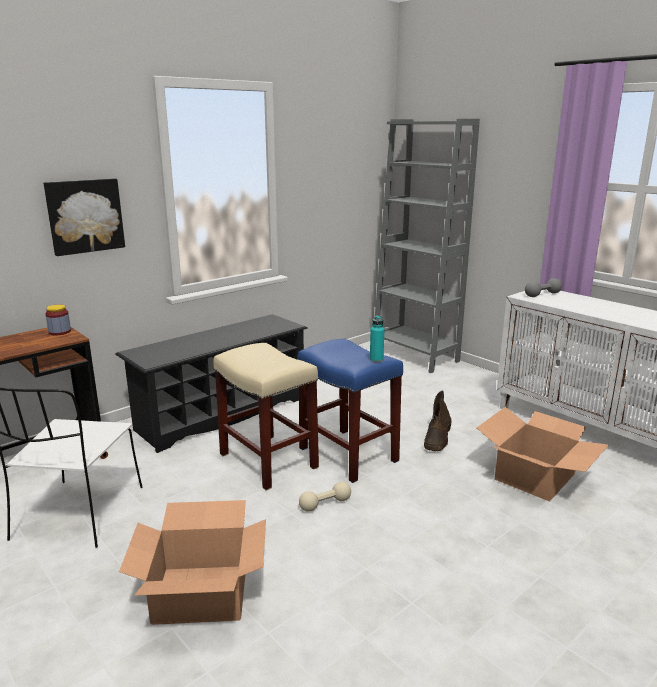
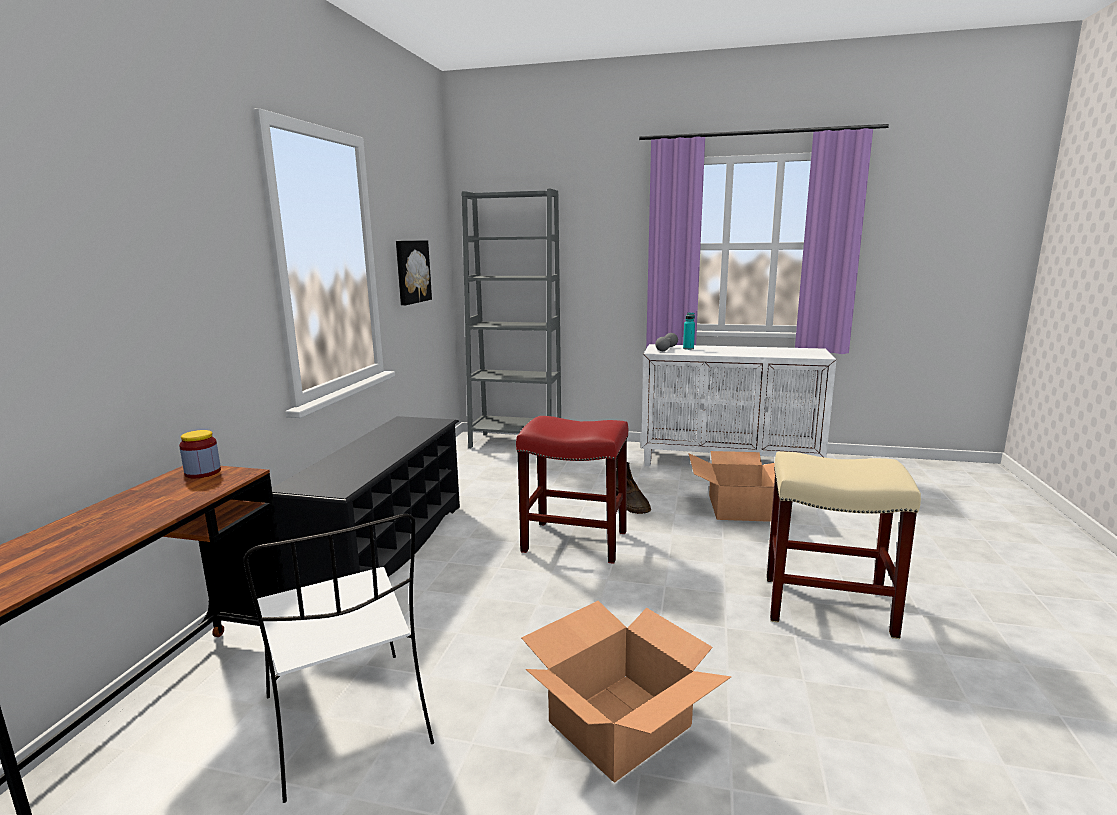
camera: 35 degrees left, 5 degrees down
(85, 216) = (194, 298): picture -> picture (411, 271)
(269, 461) = (507, 574): beige stool -> beige stool (828, 605)
(325, 504) = (616, 590): beige dumbbell -> none
(349, 454) = (576, 541): blue stool -> red stool
(376, 359) = (611, 423): turquoise bottle -> turquoise bottle (688, 348)

